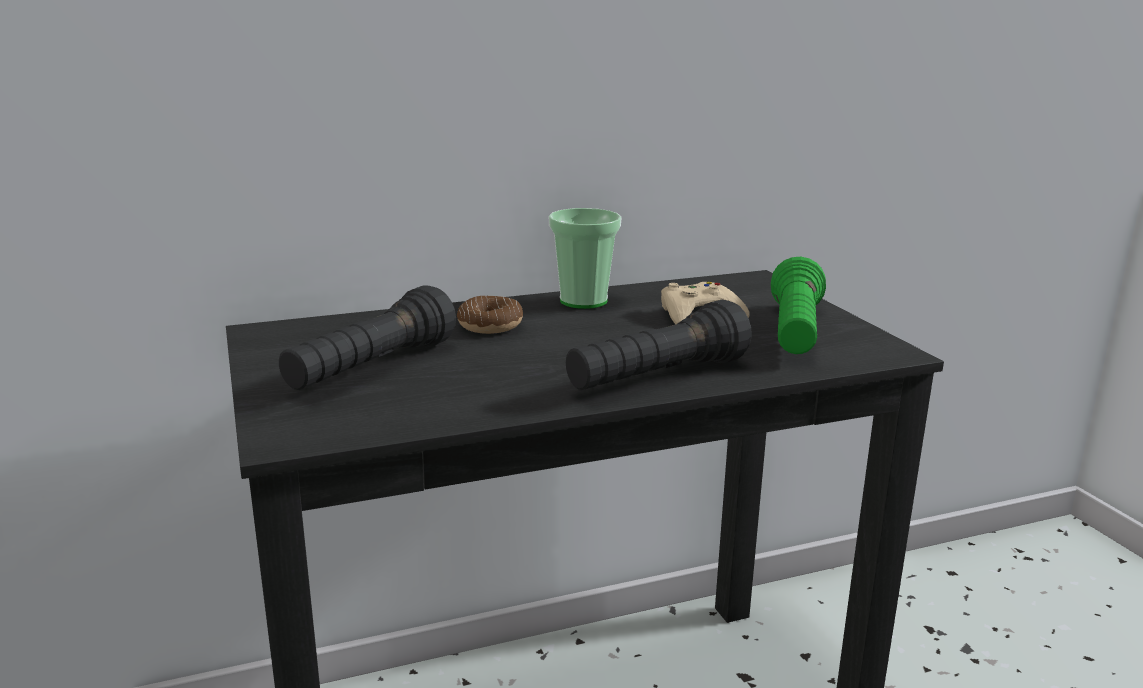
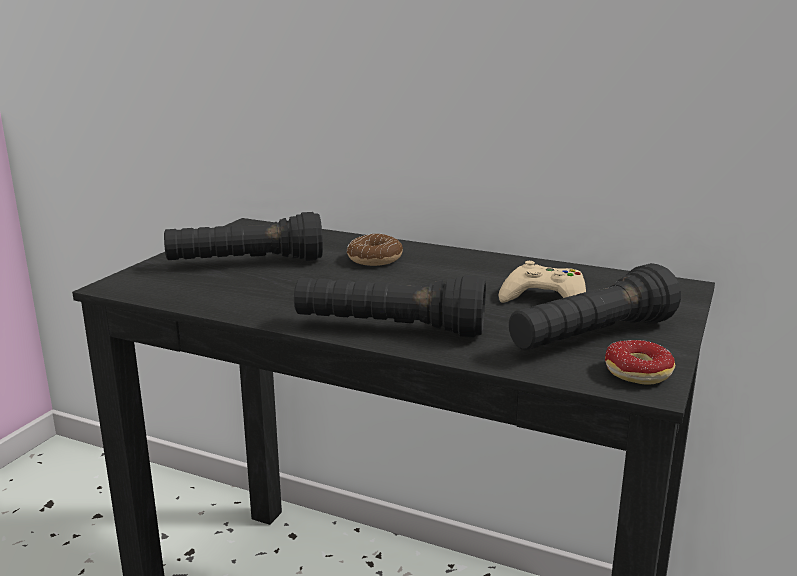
camera: 45 degrees right, 0 degrees up
(583, 301) = (480, 262): cup -> none
(795, 333) = (591, 338): green flashlight -> black flashlight
(874, 350) = (630, 377): none -> donut

